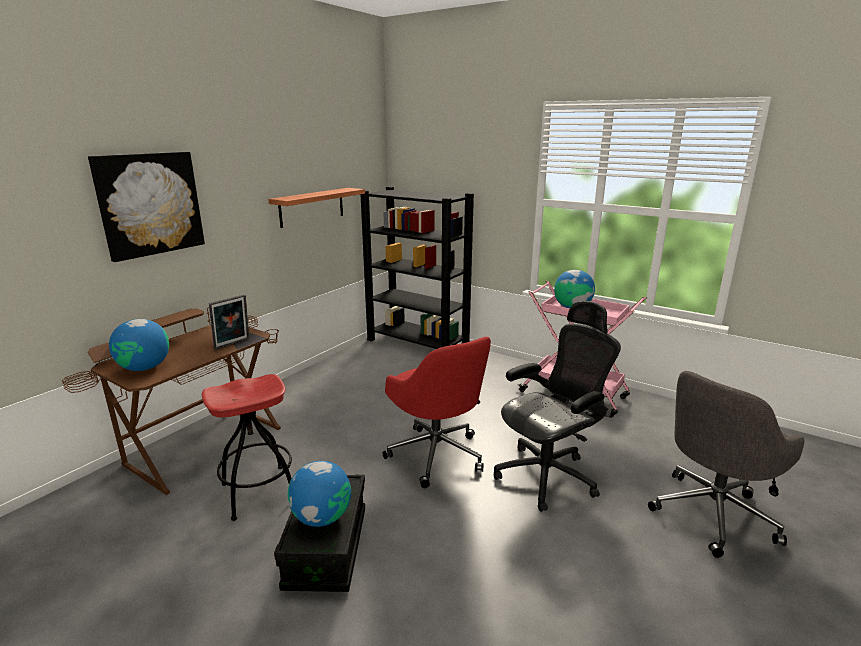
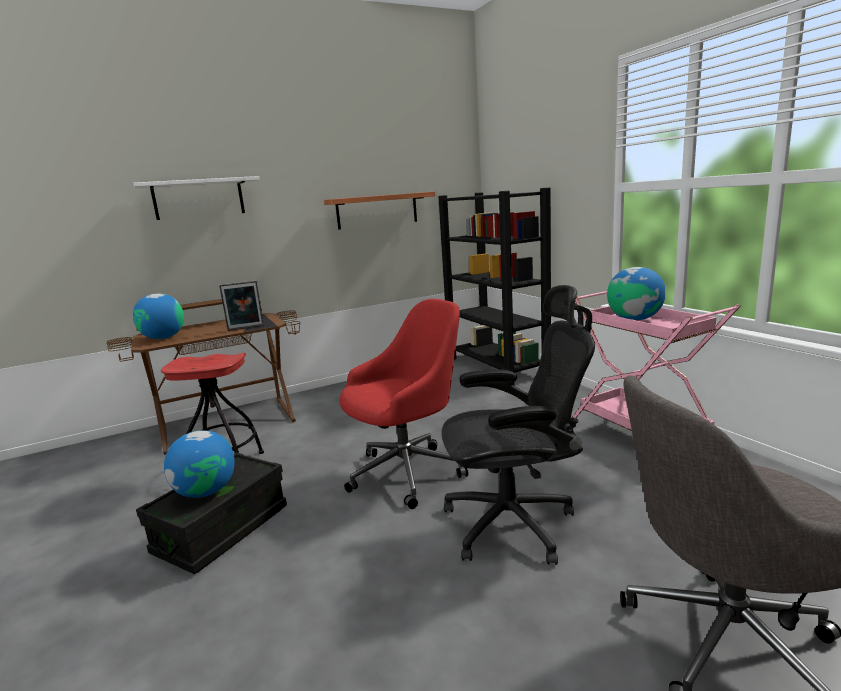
camera: 30 degrees right, 5 degrees down
(150, 204) = (199, 199): picture -> white shelf
(437, 455) = (407, 473): red office chair -> red office chair turned 120 degrees counterclockwise

